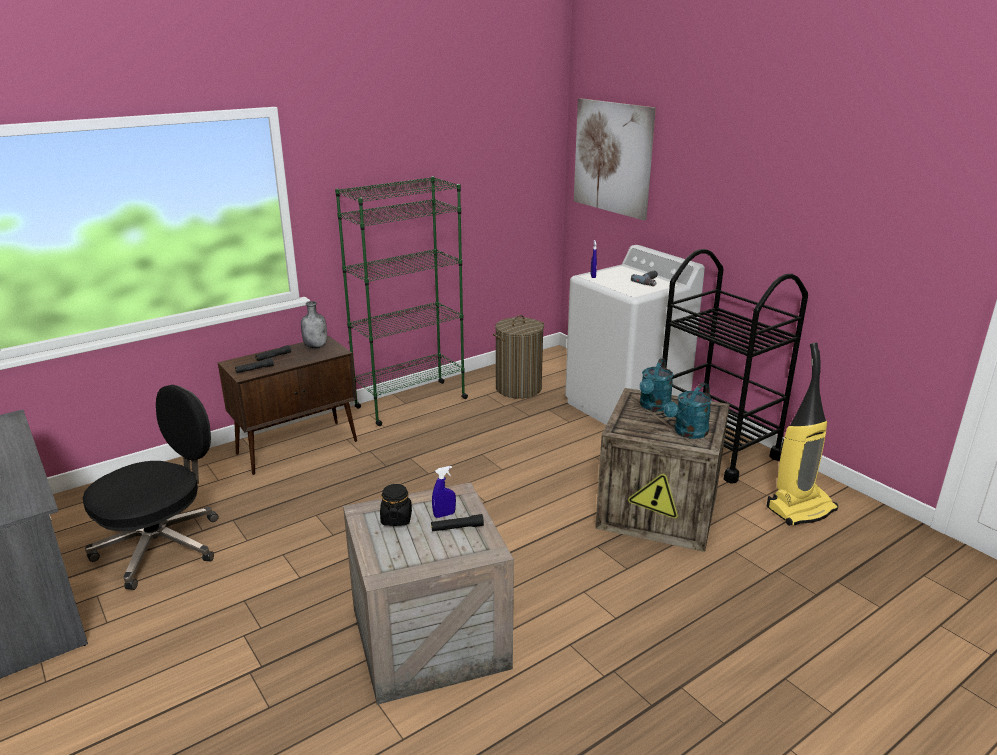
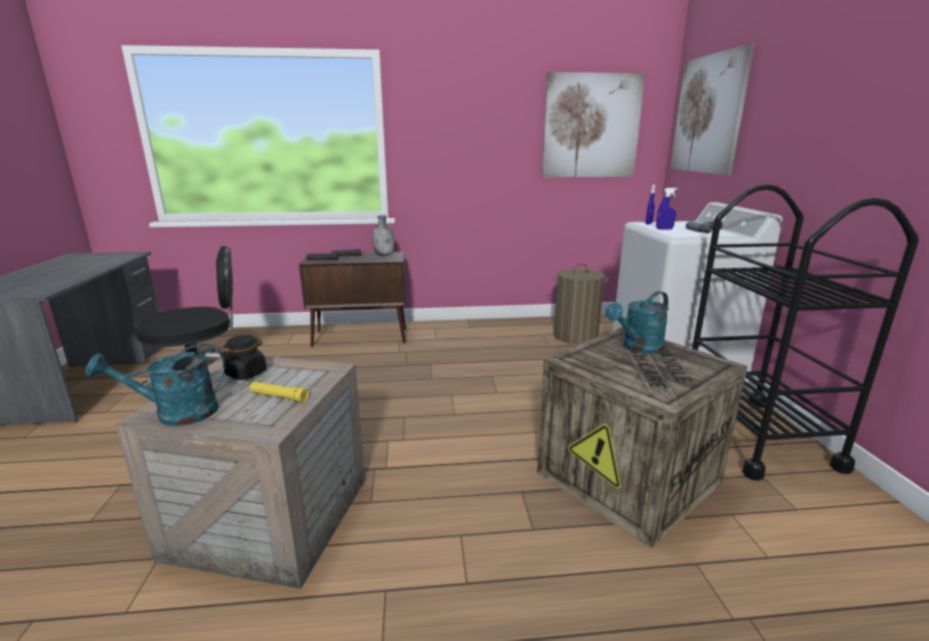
camera: 30 degrees right, 5 degrees down
(411, 403) = (474, 327): green bookcase -> none
(444, 515) = (287, 382): blue spray bottle -> blue spray bottle (664, 229)
(457, 528) = (279, 397): black flashlight -> yellow flashlight
(498, 166) = (591, 126): none -> picture
(687, 433) = (654, 380): turquoise watering can -> turquoise watering can (176, 414)
(800, 508) = (844, 544): vacuum cleaner -> none

